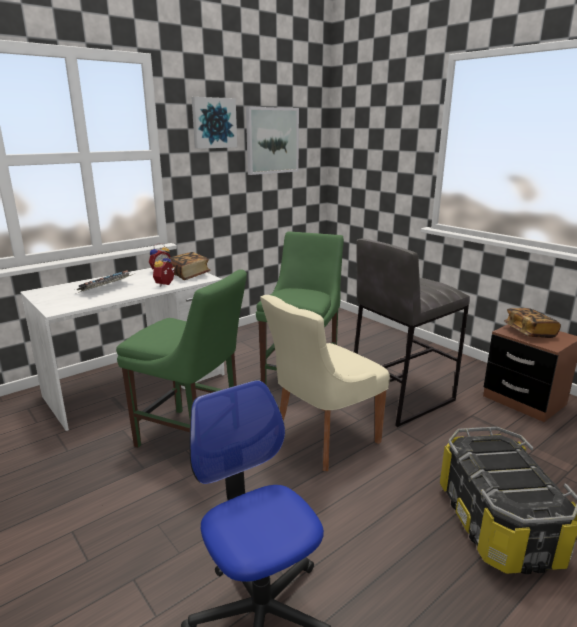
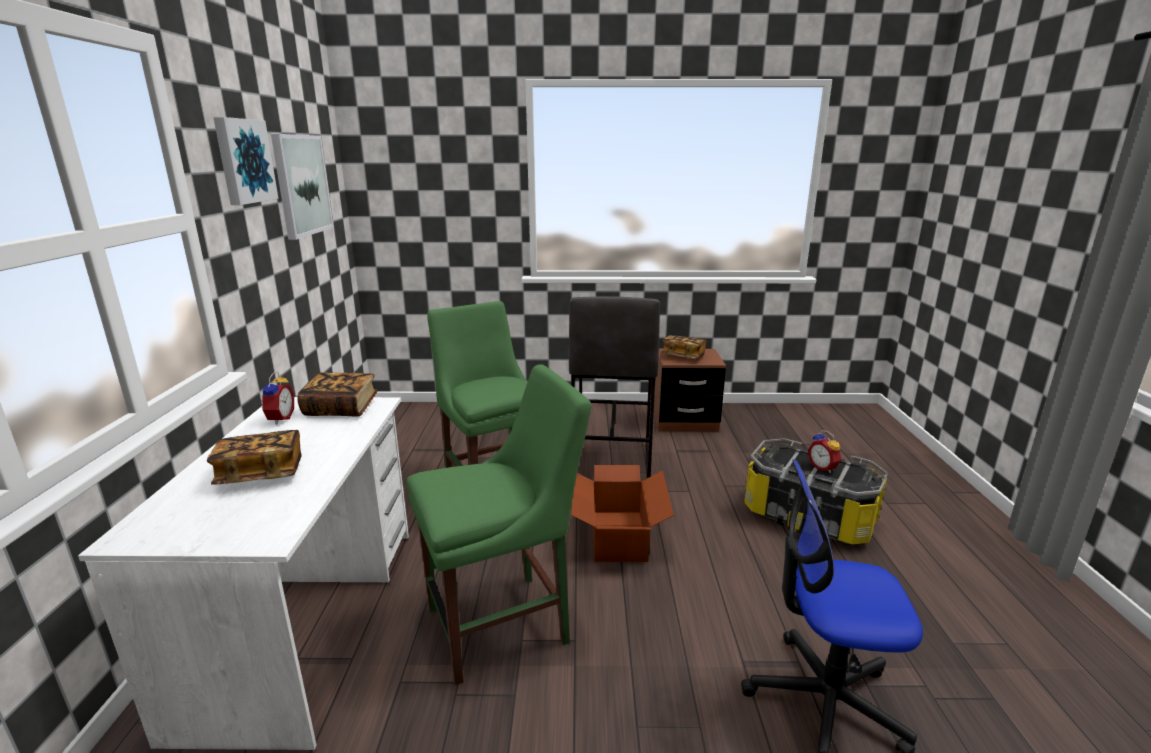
camera: 50 degrees left, 0 degrees up
(106, 288) = (261, 474): keyboard -> book
(166, 284) = (345, 431): alarm clock -> alarm clock (823, 467)
(322, 438) = (617, 536): beige chair -> cardboard box

